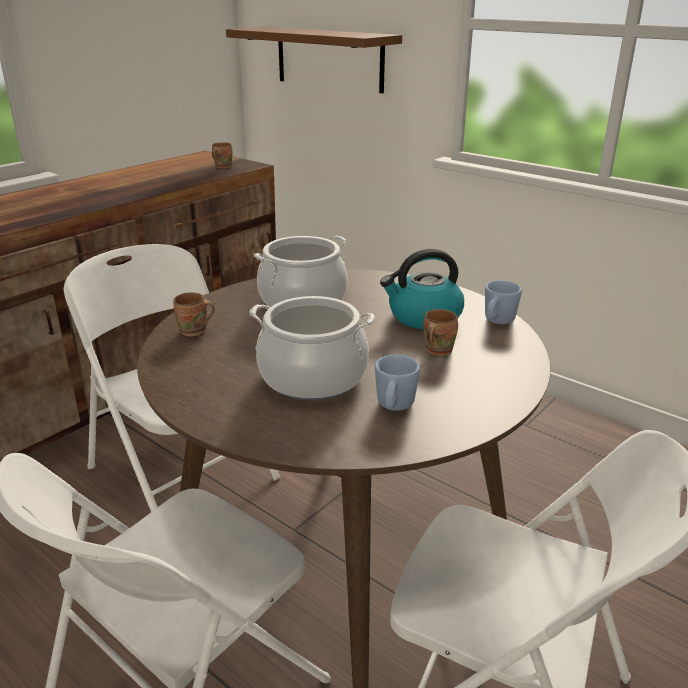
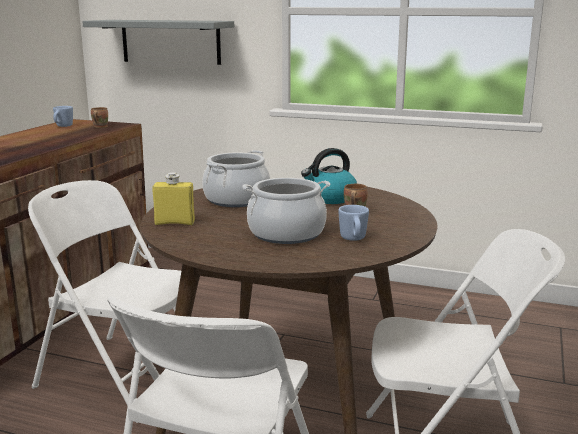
camera: 20 degrees left, 10 degrees down
(194, 332) = (174, 223): brown mug -> yellow bottle
(329, 59) = (170, 41): brown shelf -> grey shelf
(497, 322) = (378, 195): blue mug -> blue mug (62, 126)

